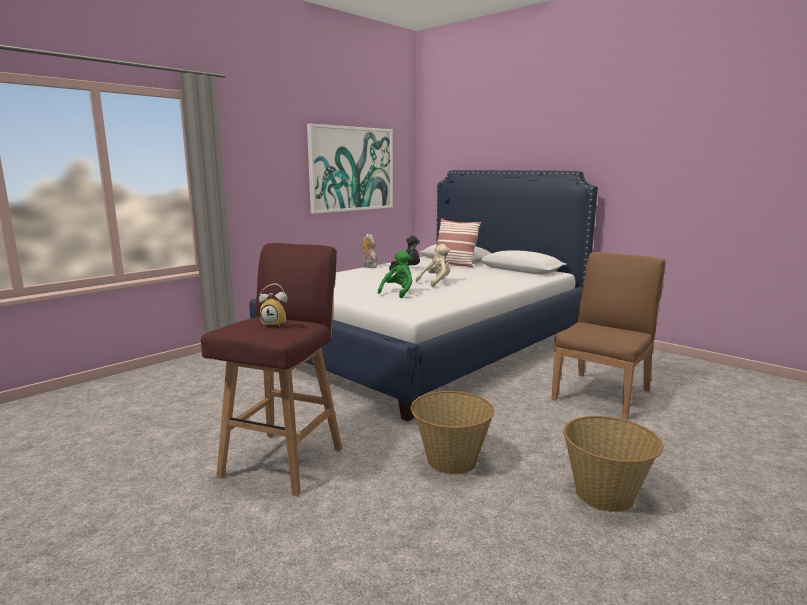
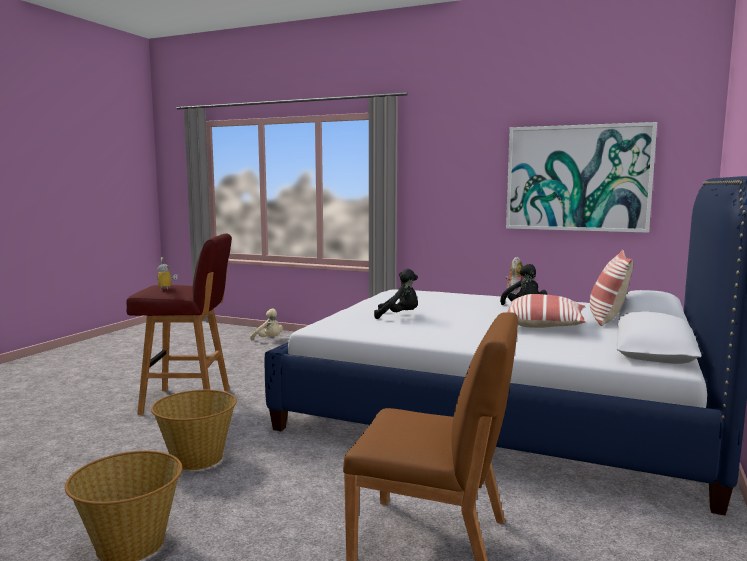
camera: 70 degrees right, 5 degrees down
(398, 292) = (399, 316): green plush toy -> black plush toy
(436, 282) = (471, 322): beige plush toy -> beige plush toy (269, 339)
(460, 274) = (545, 326): none -> pillow

